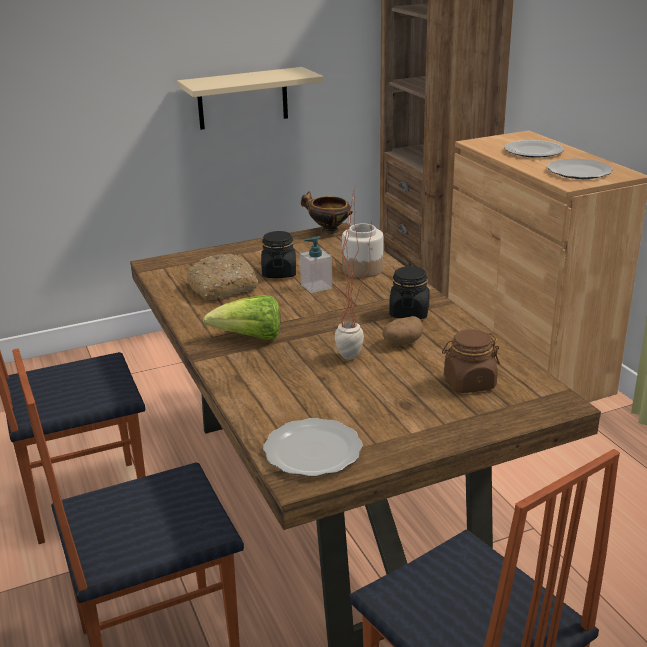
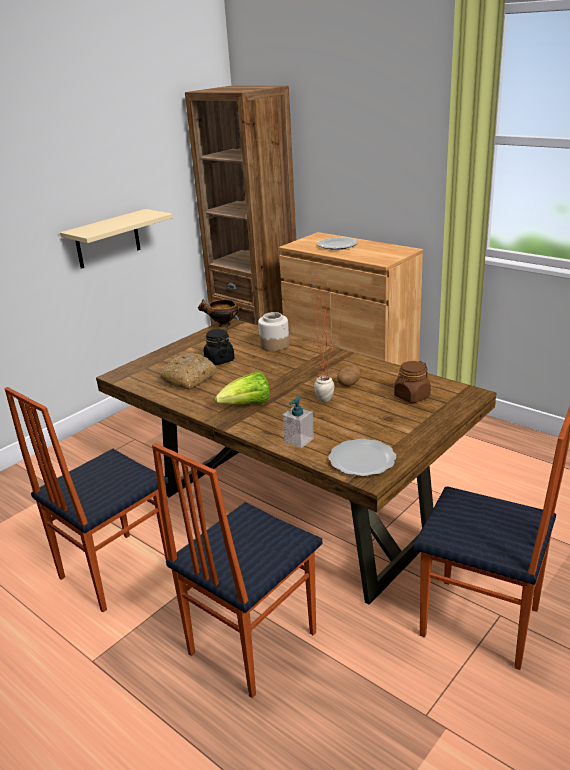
camera: 25 degrees left, 0 degrees up
(316, 286) = (255, 363): soap dispenser -> soap dispenser (299, 440)
(409, 312) = (333, 365): black jar -> none
(578, 172) = (379, 253): plate -> none

